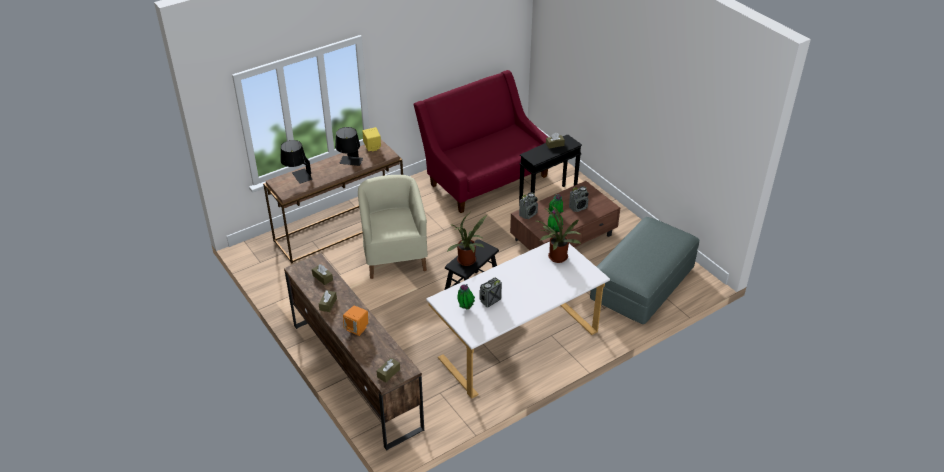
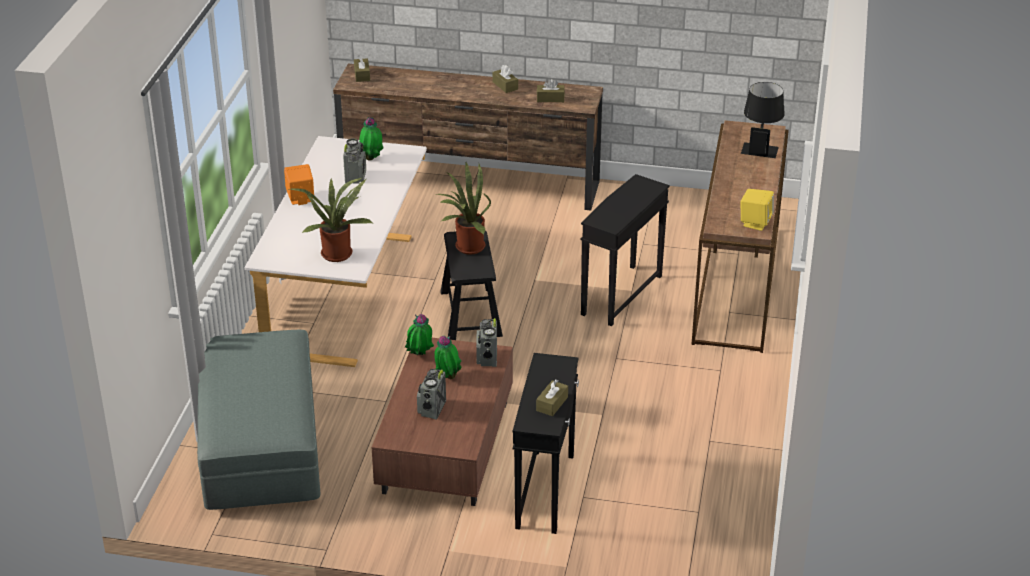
camera: 135 degrees right, 5 degrees down
(350, 163) = (739, 191): black table lamp -> none
(357, 329) = (444, 85): orange speaker -> orange speaker (300, 198)
(394, 255) = (621, 295): beige armchair -> black side table
(484, 177) = (687, 467): red sofa -> none

